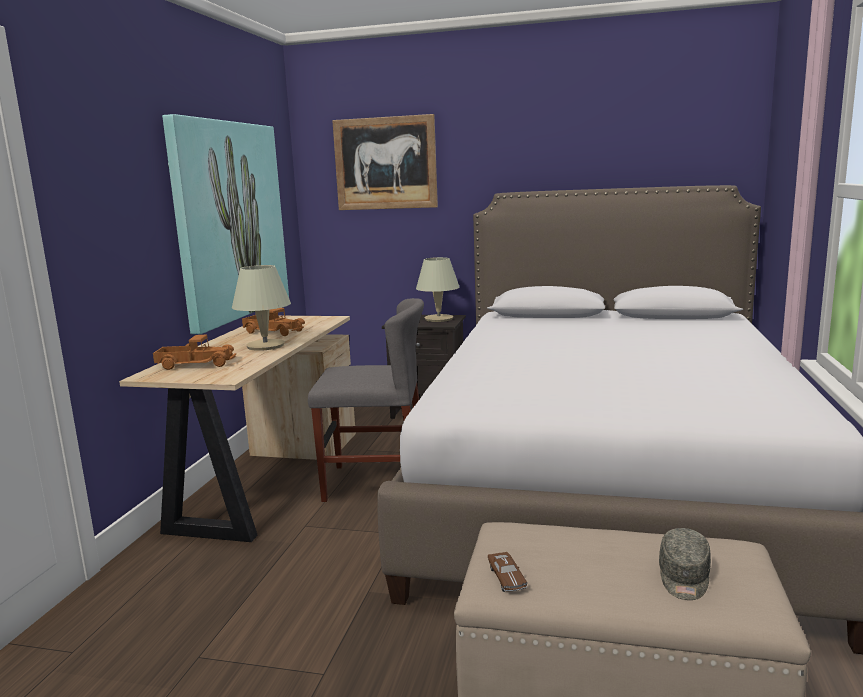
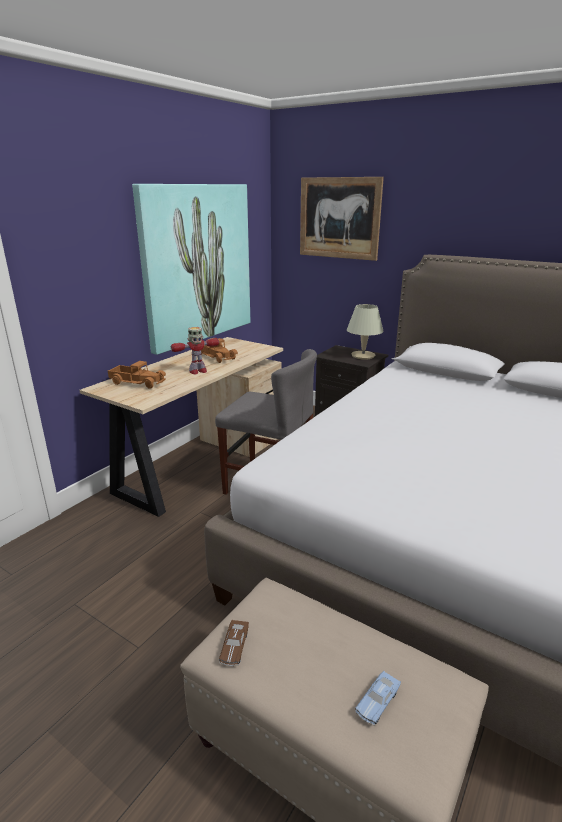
camera: 20 degrees right, 10 degrees up
(266, 346) = (197, 371): beige table lamp -> toy robot
(684, 578) = (377, 702): grey cap -> blue toy car

